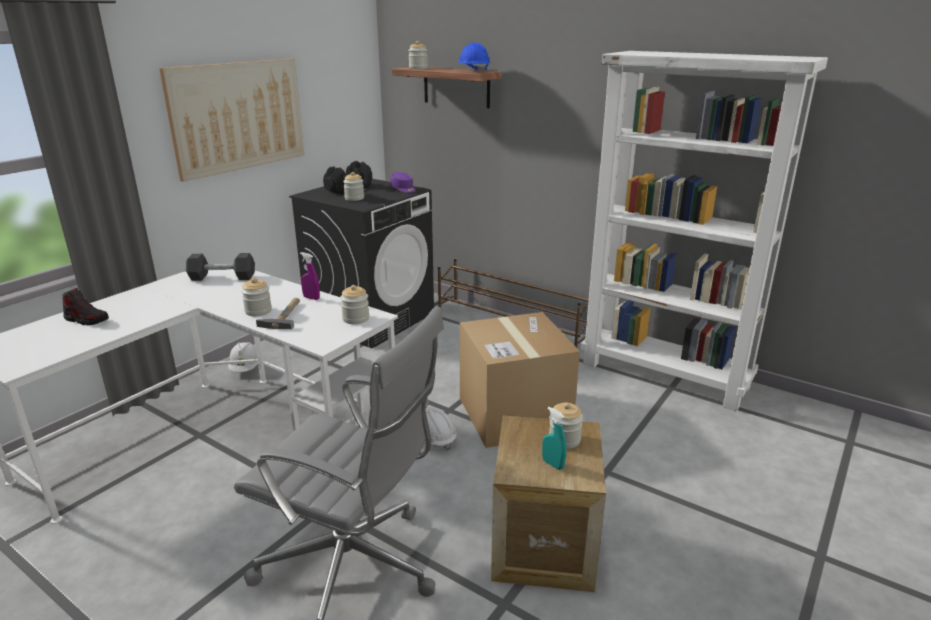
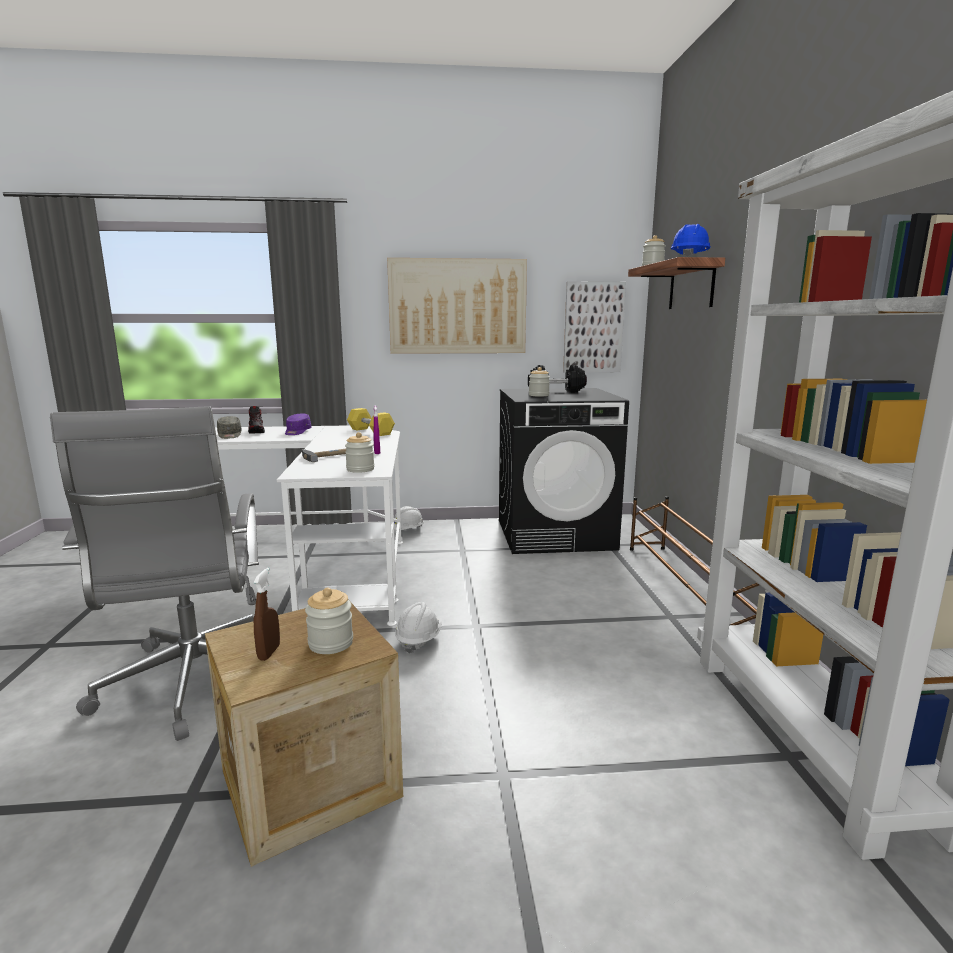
camera: 50 degrees right, 10 degrees down
(72, 336) = (229, 435): none -> grey cap
(222, 277) = (370, 431): grey dumbbell -> yellow dumbbell
(258, 311) = (329, 450): jar -> none
(349, 120) = (593, 327): none -> picture
(403, 189) = (602, 397): purple cap -> purple cap (297, 432)
(514, 414) = (523, 662): cardboard box -> none
(553, 464) = (269, 652): turquoise spray bottle -> brown spray bottle

